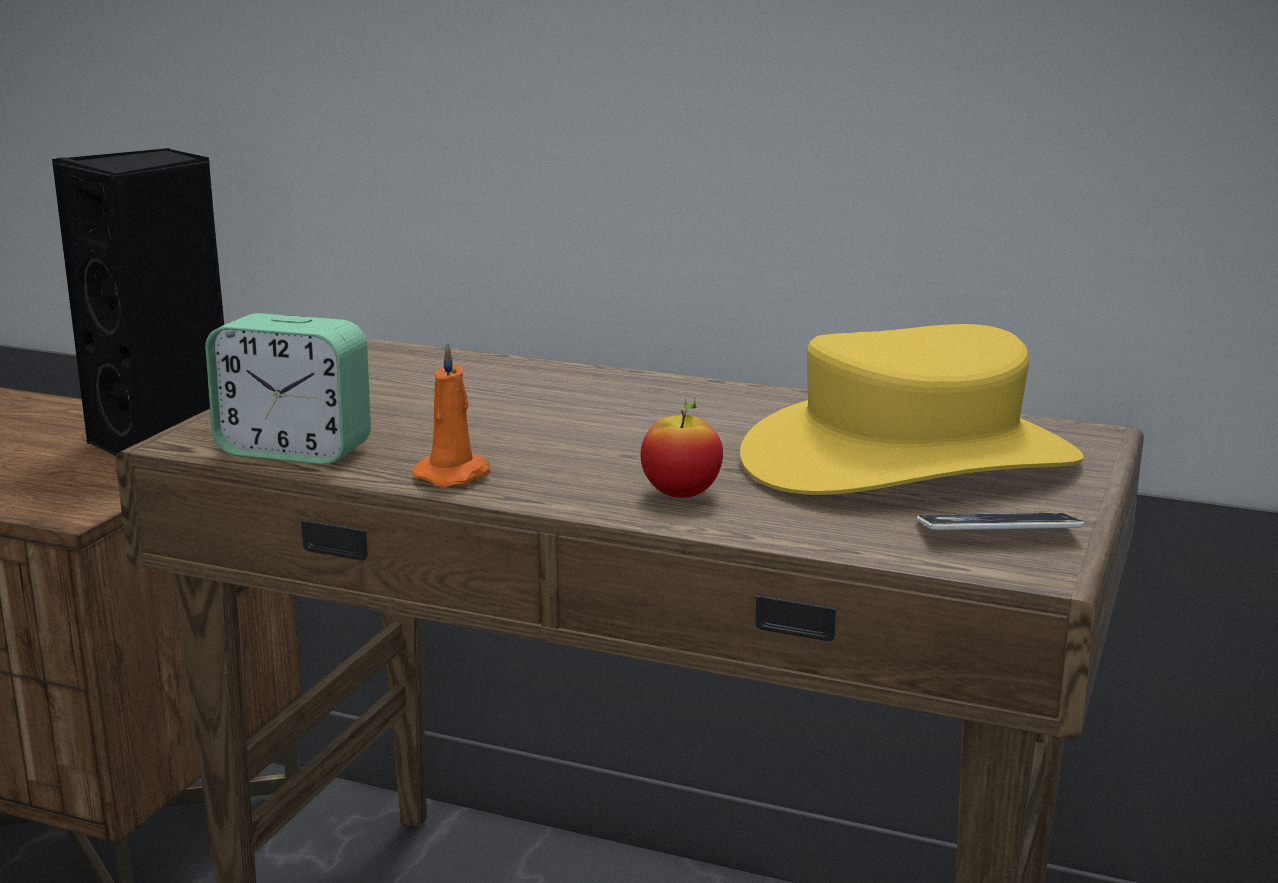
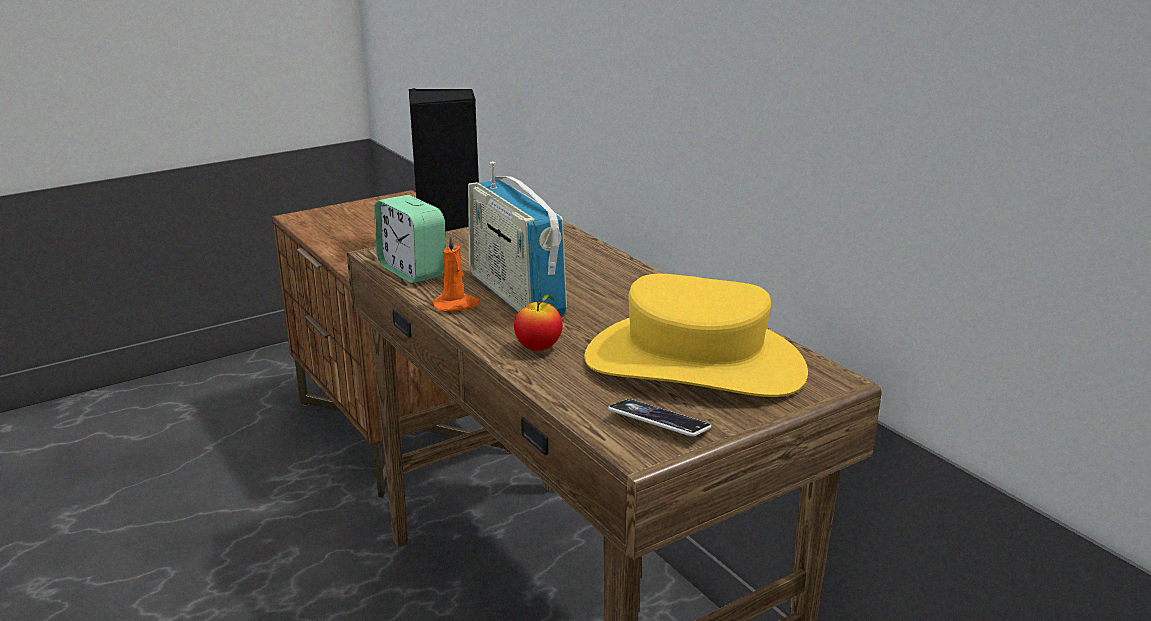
camera: 35 degrees right, 5 degrees up
(521, 442) = (515, 295): none -> radio

